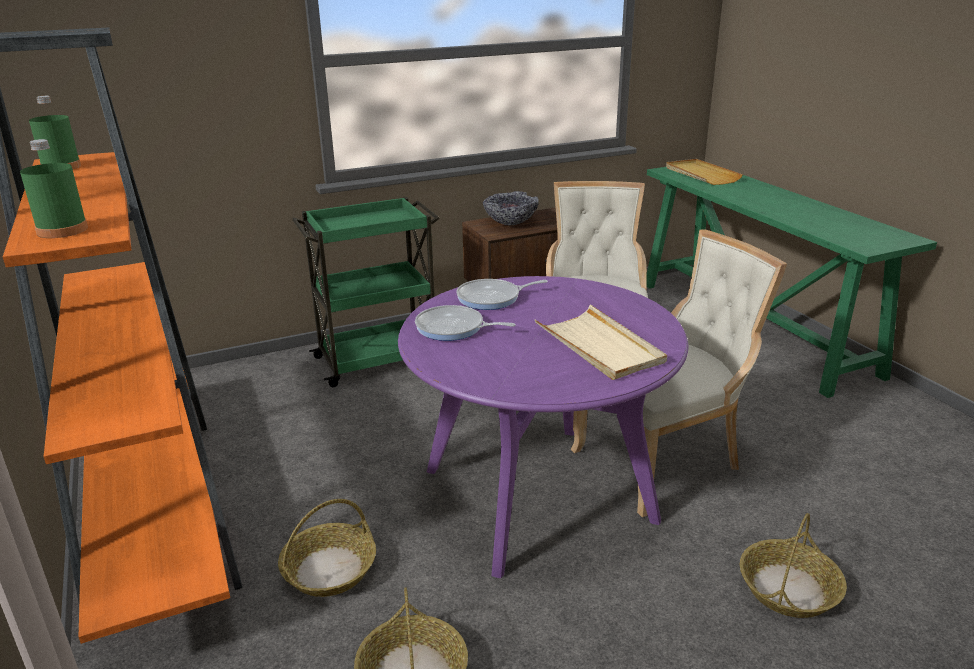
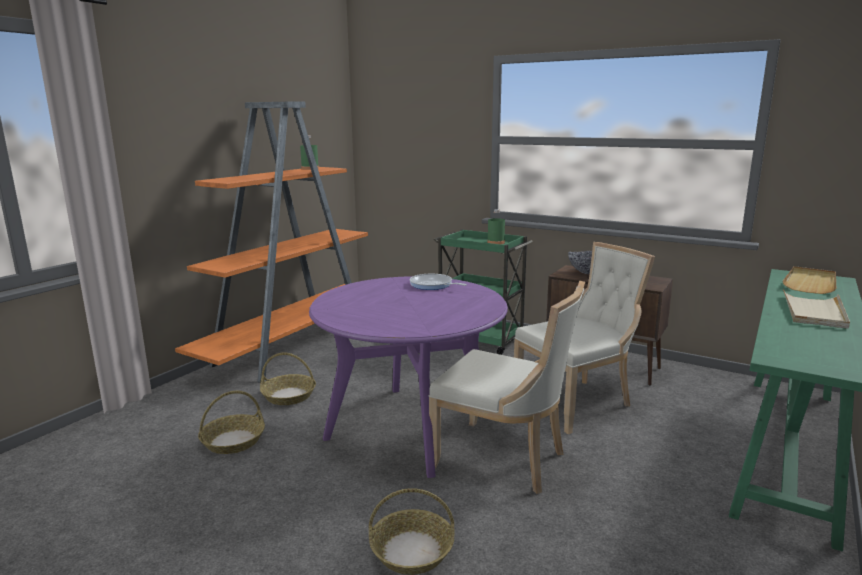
camera: 55 degrees right, 10 degrees down
(62, 230) = (229, 179): green bottle -> green bottle (496, 242)
(453, 328) = (380, 287): frying pan -> none
(599, 346) = (405, 316): beige tray -> beige tray (814, 312)

